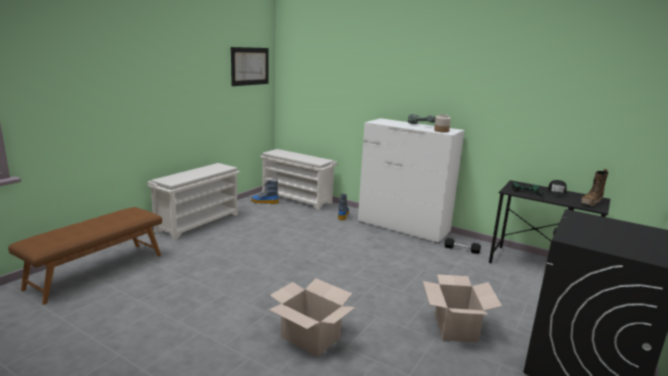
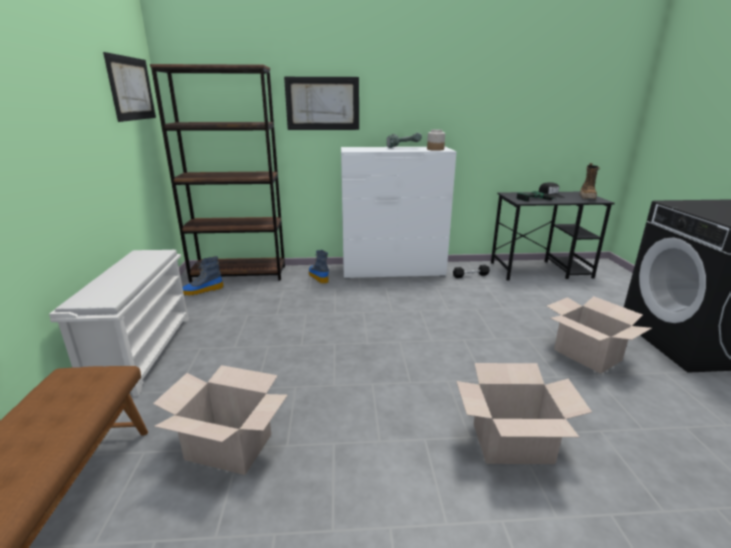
camera: 35 degrees left, 5 degrees up
(181, 275) = (228, 447): none -> cardboard box
(297, 199) = (239, 274): white shoe rack -> brown bookcase
(371, 84) = (322, 103): none -> picture

